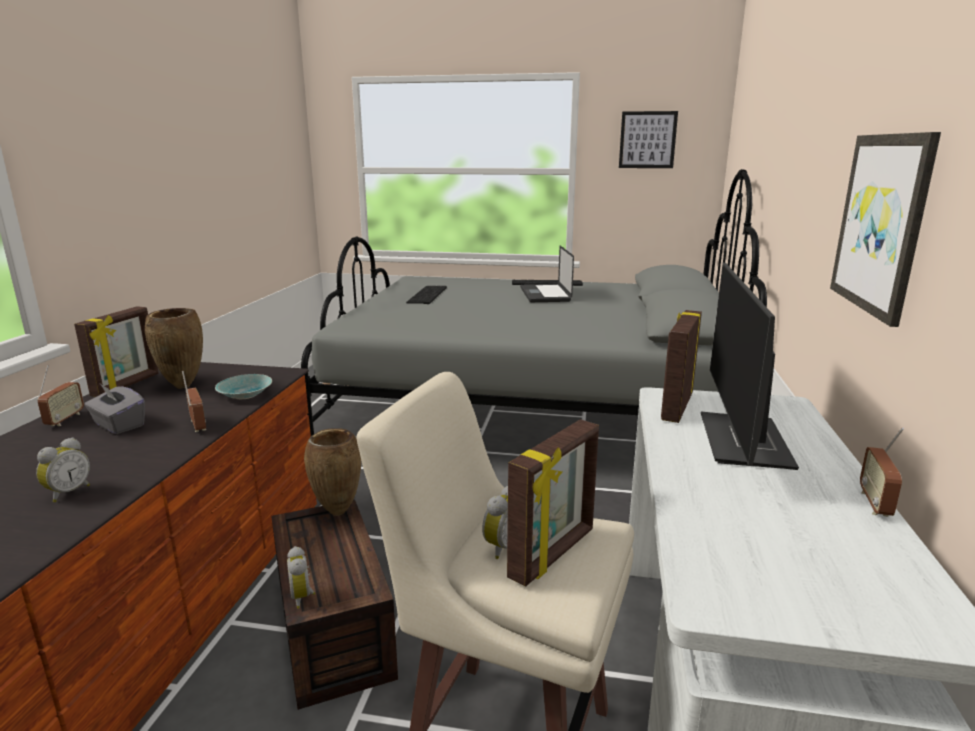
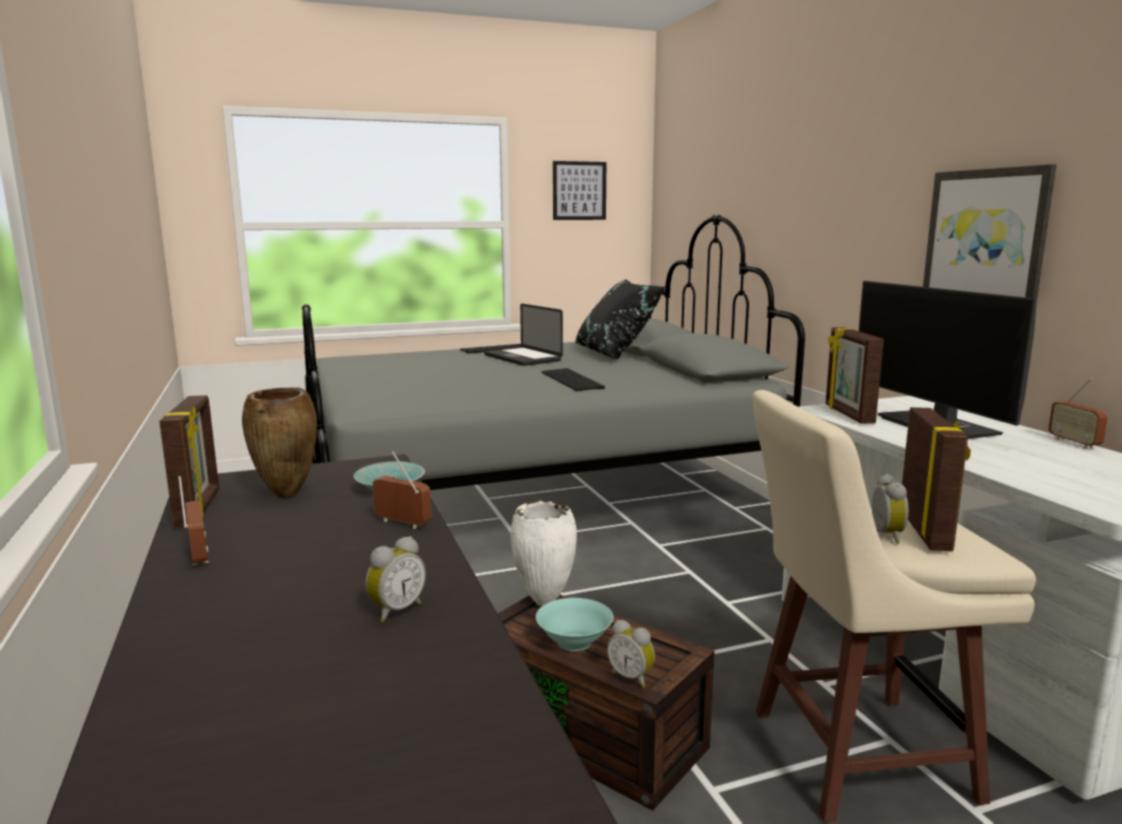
camera: 30 degrees left, 5 degrees down
(67, 492) = (395, 610): alarm clock -> alarm clock turned 45 degrees clockwise
(118, 425) = (295, 544): grey tissue box -> none
(309, 552) = (573, 642): none -> turquoise bowl
(336, 512) = (543, 603): brown vase -> white vase
(428, 295) = (395, 371): keyboard -> keyboard (573, 380)
(633, 300) = (616, 354): none -> black pillow

